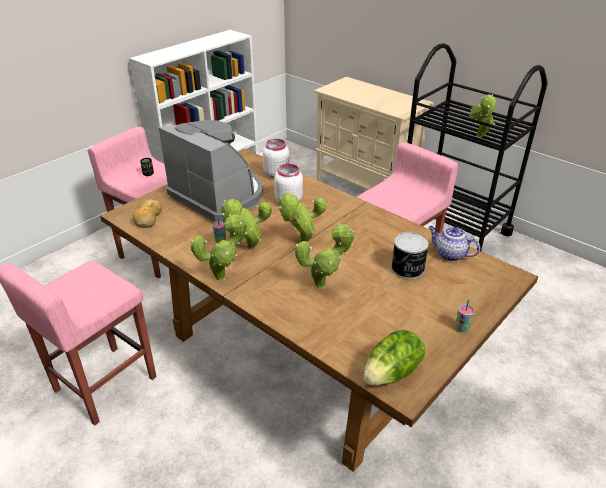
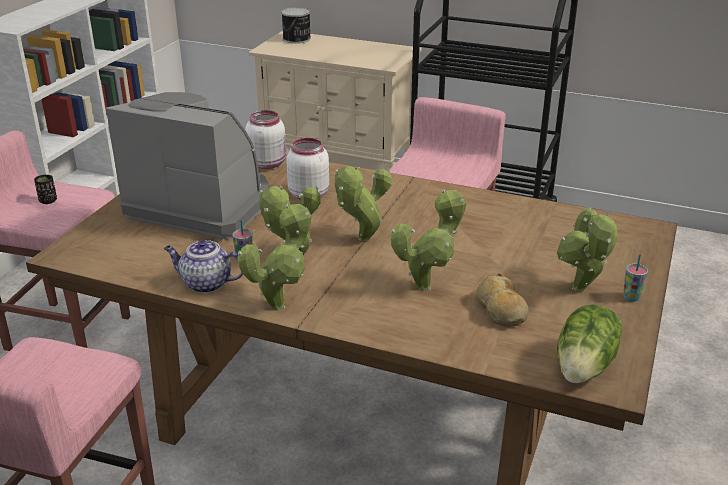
camera: 20 degrees left, 5 degrees down
(148, 219) = (110, 253): bread -> bread (501, 310)
(408, 269) = (521, 245): can -> can (297, 39)
(449, 254) = (560, 218): teapot -> teapot (205, 283)
(479, 137) = (514, 77): potted plant -> potted plant (580, 291)

